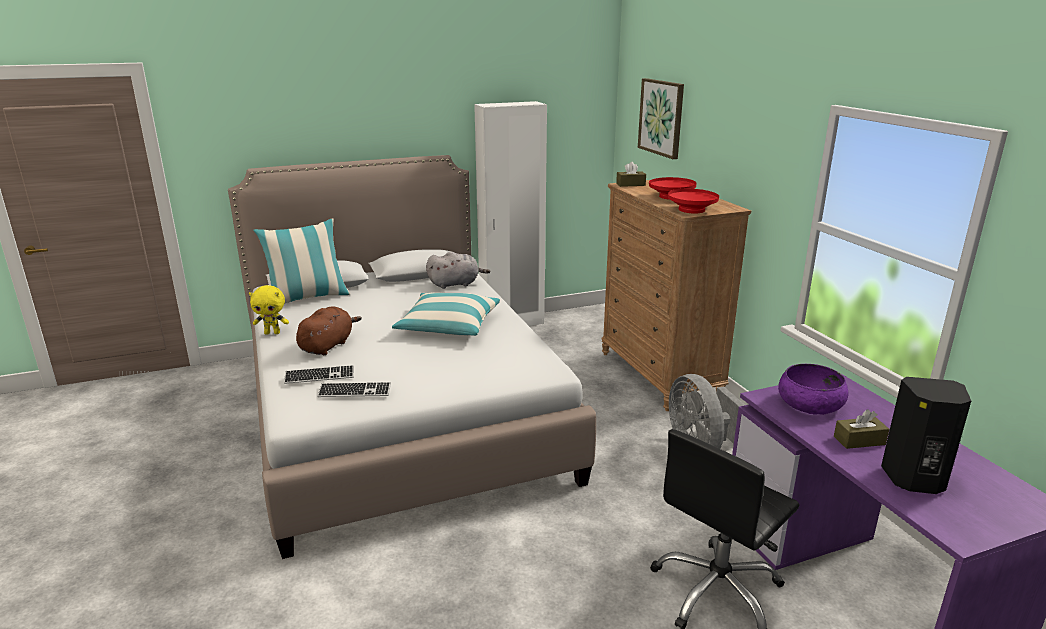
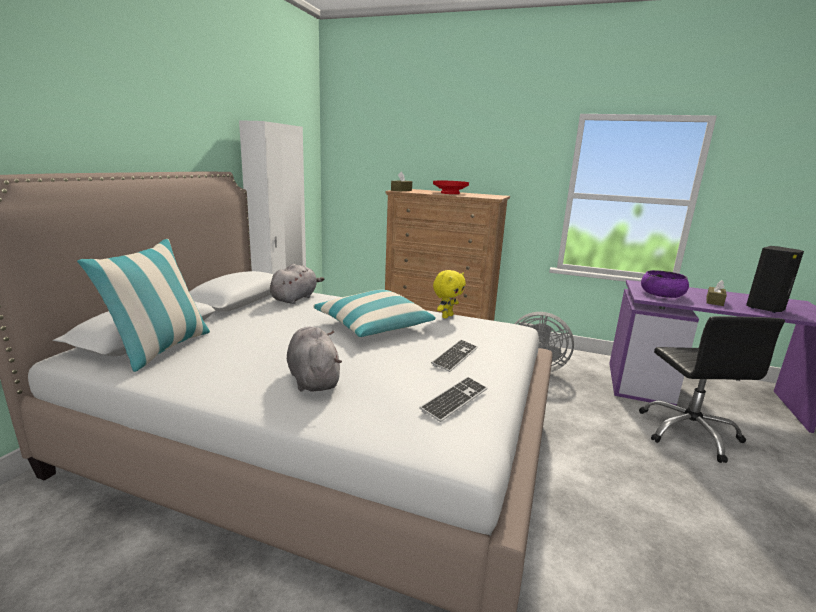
camera: 50 degrees left, 5 degrees down
(272, 333) = (207, 395): yellow plush toy -> yellow plush toy (446, 316)
(319, 376) = (389, 405): keyboard -> keyboard (455, 356)
(327, 346) = (313, 379): brown plush toy -> grey plush toy
(661, 117) = (388, 142): picture -> none
(692, 210) = (488, 196): red bowl -> none

